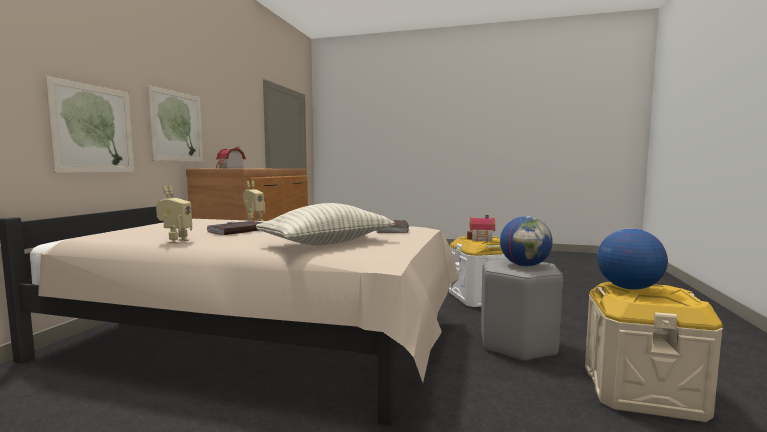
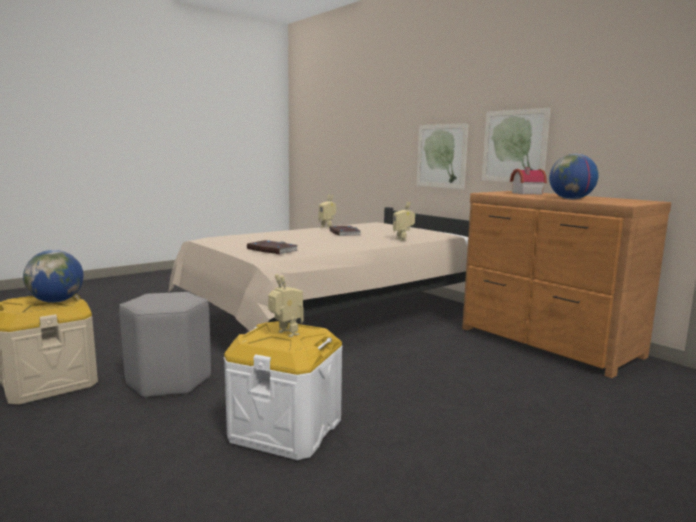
camera: 125 degrees right, 5 degrees up
(327, 243) = (258, 237): pillow -> none
(482, 239) = (285, 334): toy house -> toy robot
(525, 265) = (159, 300): globe -> globe (571, 199)

